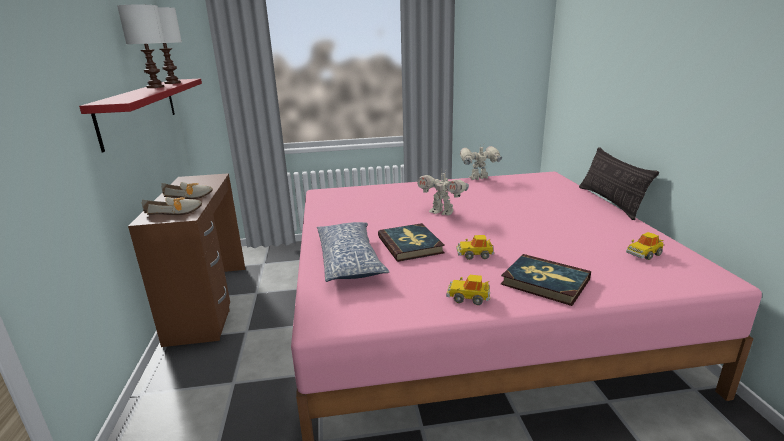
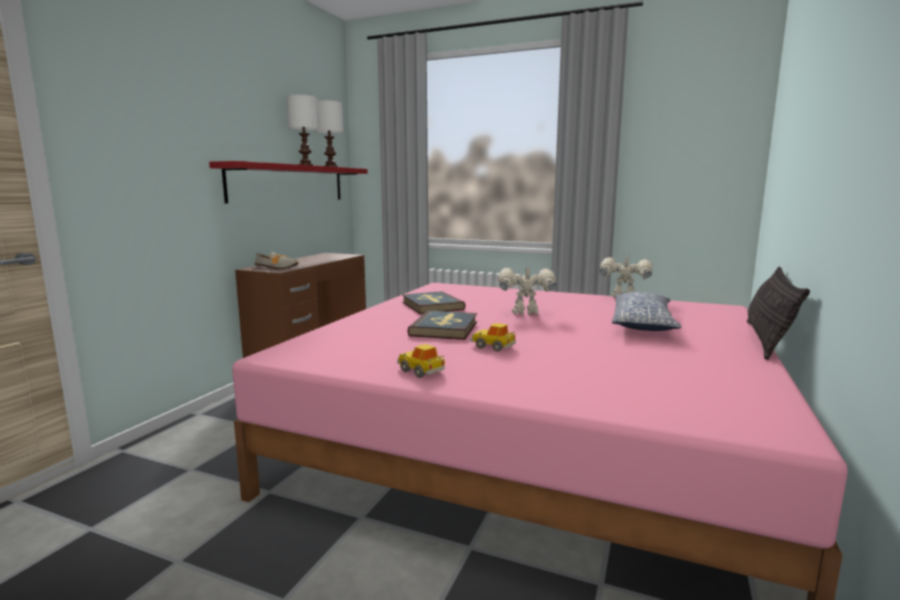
camera: 30 degrees right, 10 degrees down
(190, 197) = (306, 262): shoe -> none
(350, 260) = (371, 327): pillow -> pillow (642, 323)
(442, 212) = (525, 314): toy robot -> toy robot turned 120 degrees clockwise
(545, 282) = (525, 380): book -> book (432, 306)
(644, 254) = (711, 388): toy car -> none

